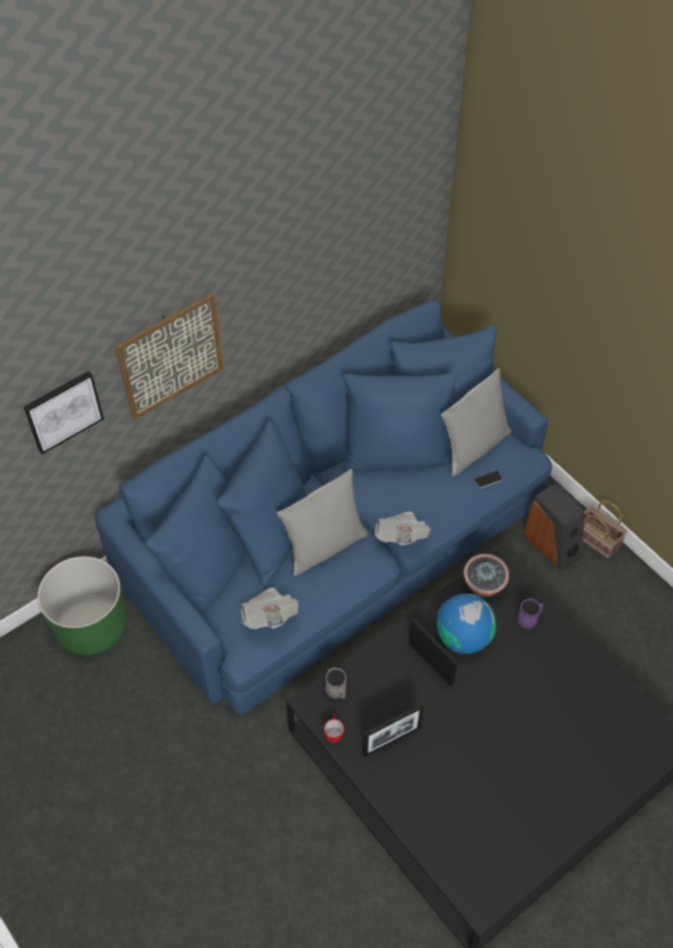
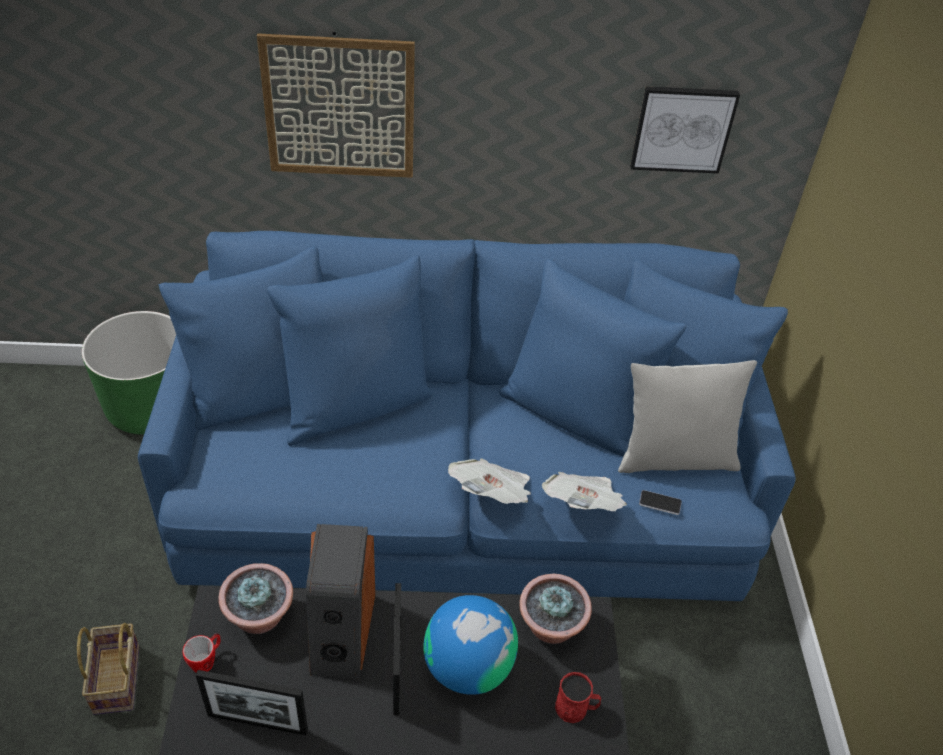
camera: 35 degrees right, 10 degrees down
(63, 411) = (175, 90): picture -> picture (682, 129)
(270, 616) = (257, 474): newspaper -> newspaper (582, 505)
(324, 546) = (394, 448): grey pillow -> none
(337, 691) = (260, 617): grey mug -> potted plant
(529, 618) = (576, 708): purple mug -> red mug
(553, 544) = (718, 662): speaker -> speaker (341, 632)
(598, 539) = (788, 698): basket -> basket (118, 681)

